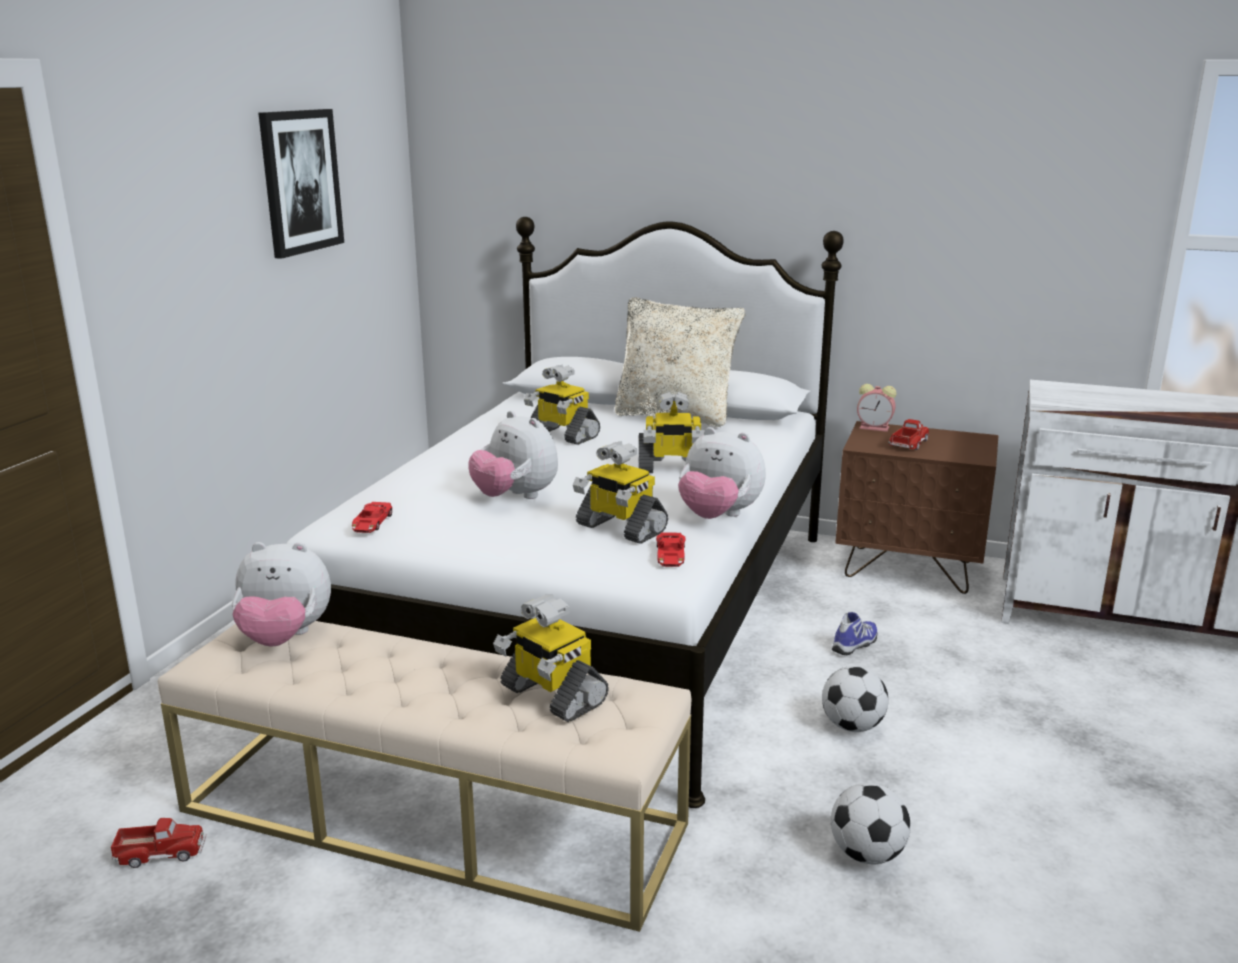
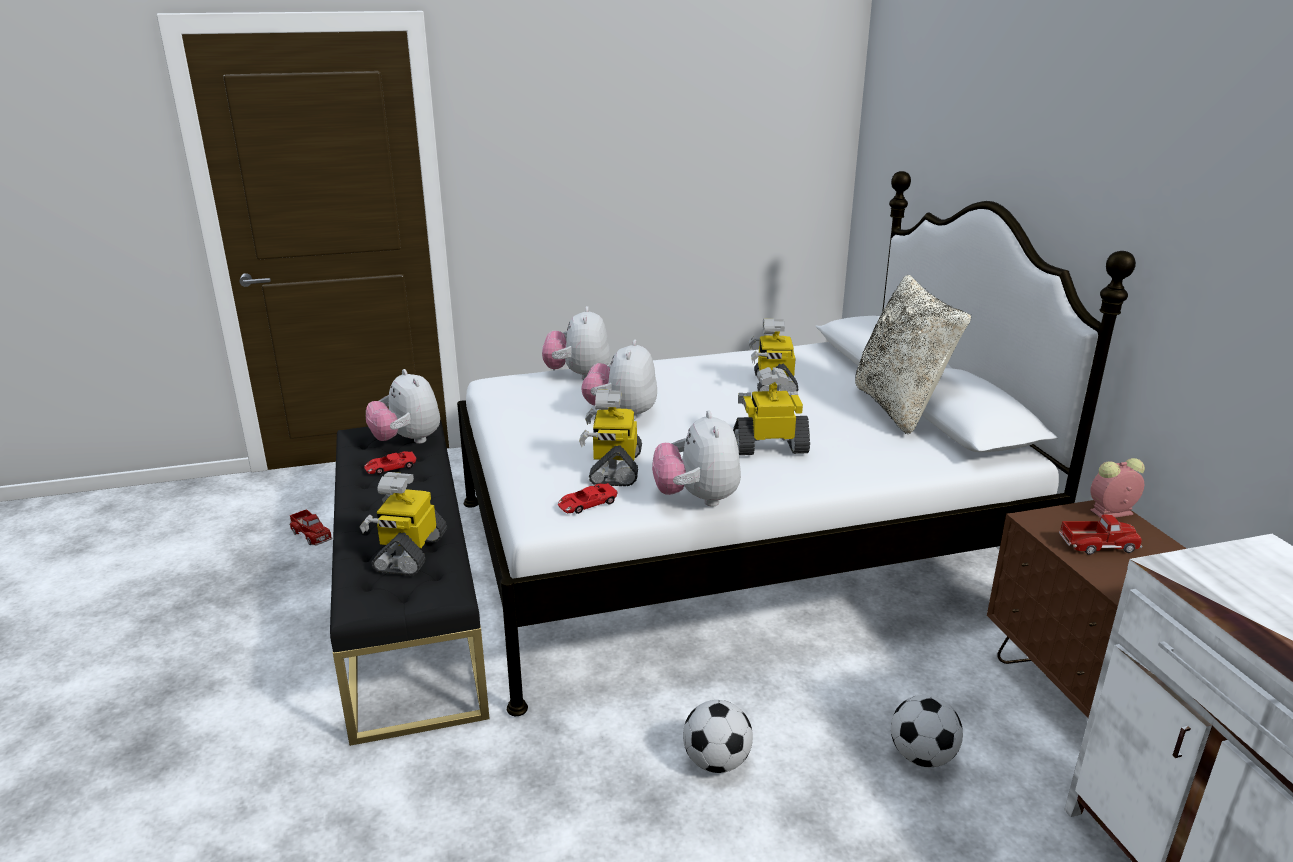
camera: 55 degrees right, 5 degrees up
(300, 181) = (691, 112): picture -> none
(372, 523) = (512, 389): red toy car -> red toy car (390, 467)
(393, 490) = (578, 375): none -> plush toy
(433, 817) = (409, 605): beige bench -> black bench
(672, 468) = (770, 447): toy robot -> toy robot turned 120 degrees clockwise
(856, 644) = (868, 714): shoe -> none
(867, 854) = (525, 838): football -> football (922, 756)
(875, 428) = (1110, 513): alarm clock -> alarm clock turned 90 degrees clockwise

